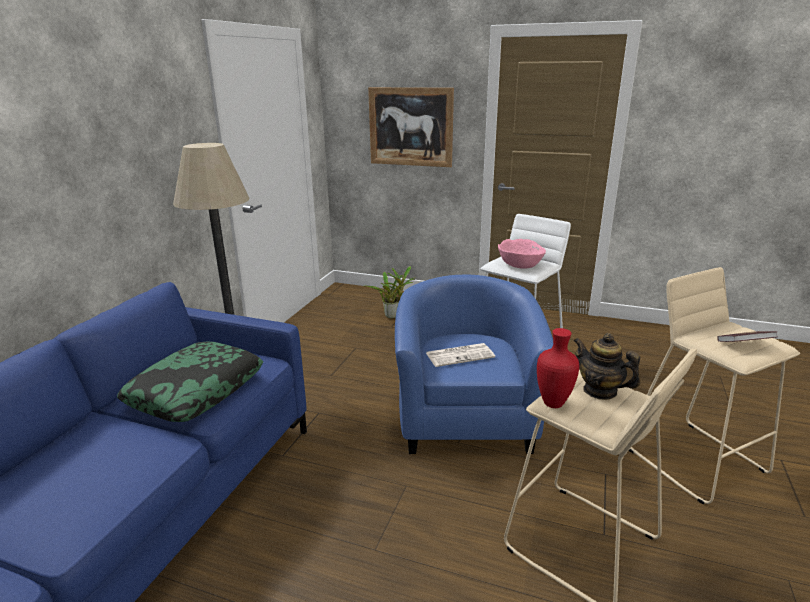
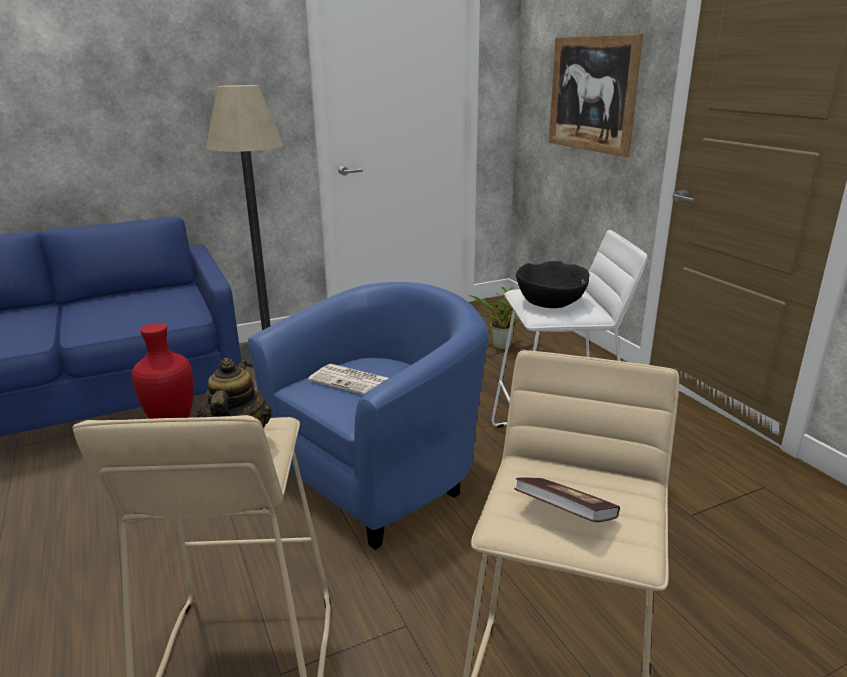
camera: 45 degrees right, 0 degrees up
(196, 391) = (112, 314): pillow -> none
(520, 264) = (551, 302): pink bowl -> black bowl

